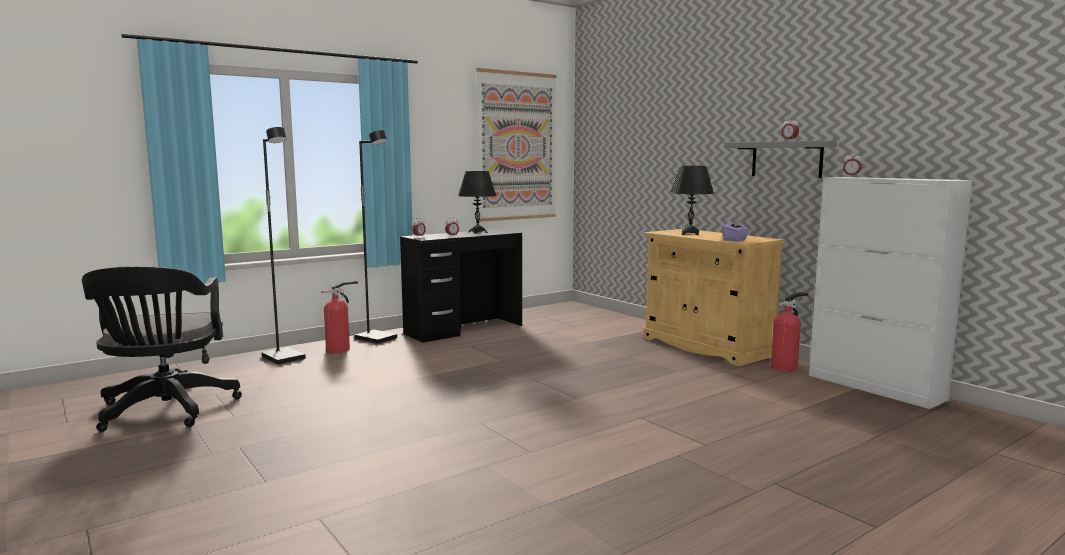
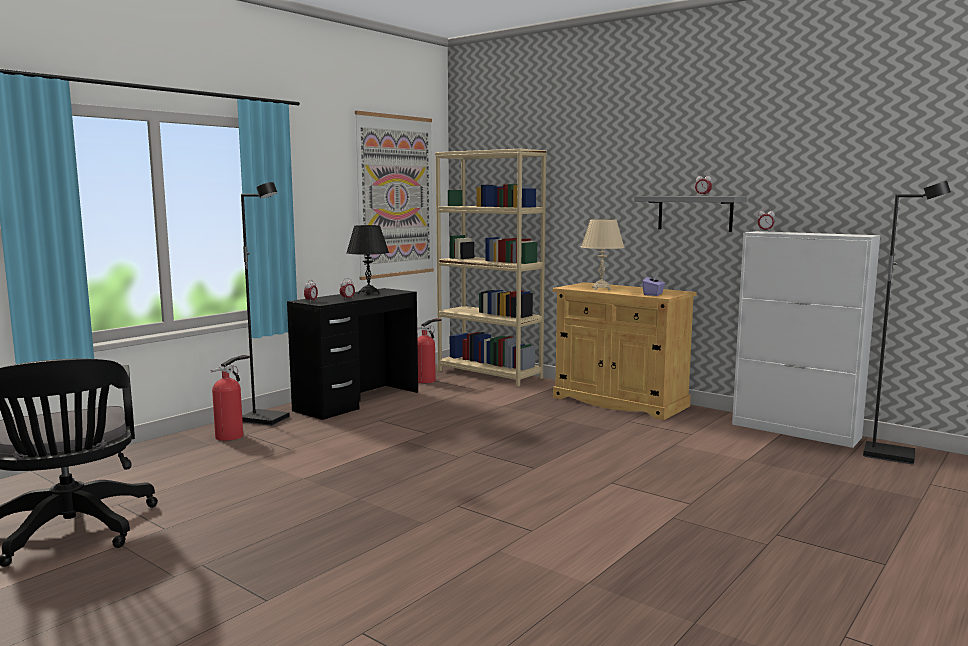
camera: 15 degrees left, 0 degrees up
(285, 358) = (171, 452): black floor lamp -> black floor lamp (889, 455)
(599, 314) = (489, 374): none -> beige bookcase
(690, 234) = (601, 289): black table lamp -> beige table lamp
(786, 367) = (706, 417): fire extinguisher -> fire extinguisher (427, 380)

